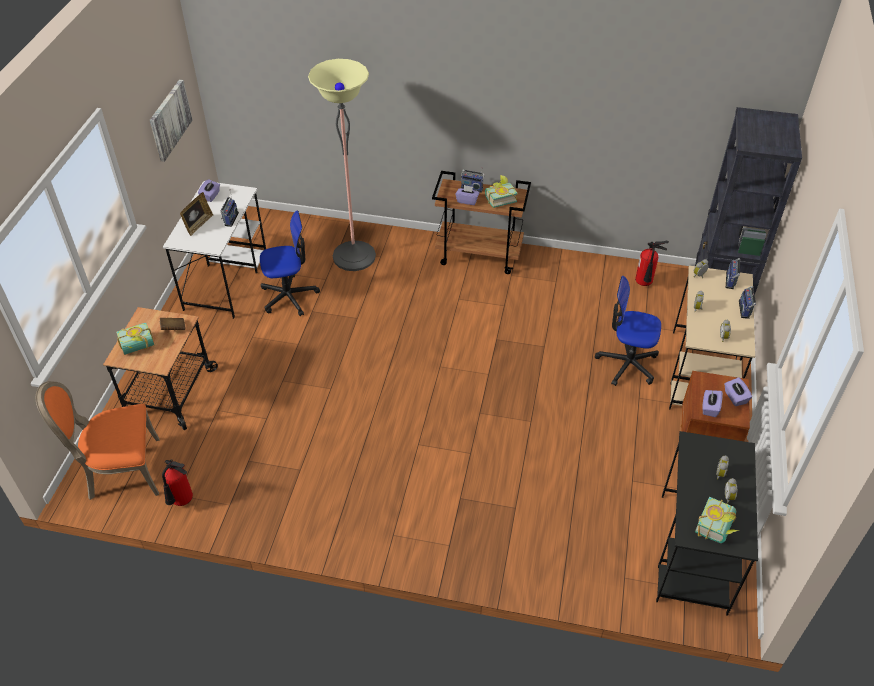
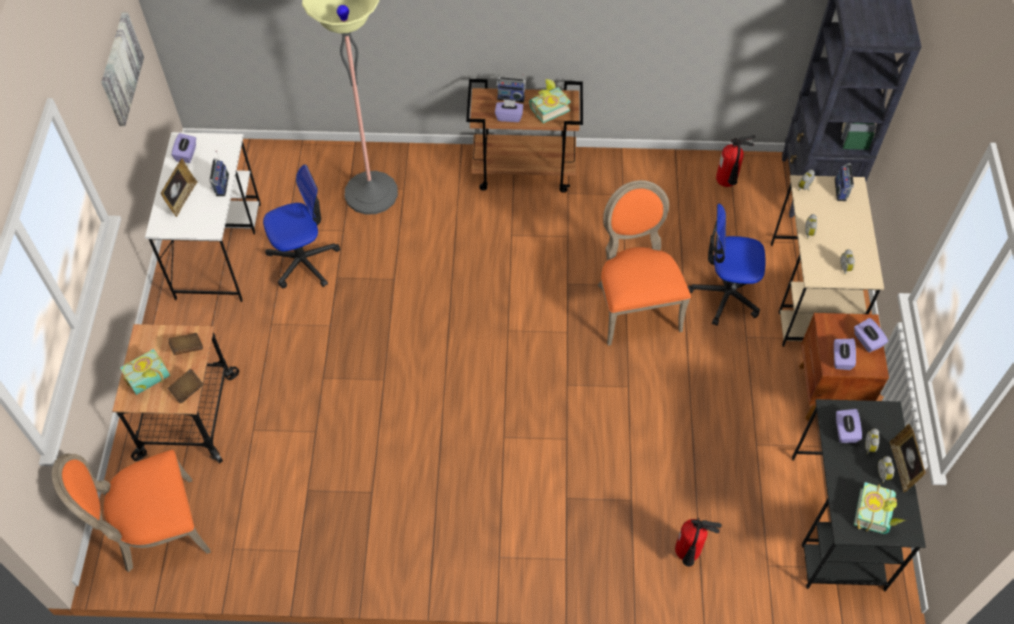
camera: 10 degrees left, 10 degrees up
(165, 357) = (187, 390): none -> brown book
(181, 502) = (240, 557): fire extinguisher -> fire extinguisher (688, 555)
(548, 362) = (634, 305): none -> orange chair
(700, 459) = (845, 431): none -> purple tissue box
(745, 309) = (864, 227): radio -> none
(747, 493) = (902, 467): none -> picture frame

